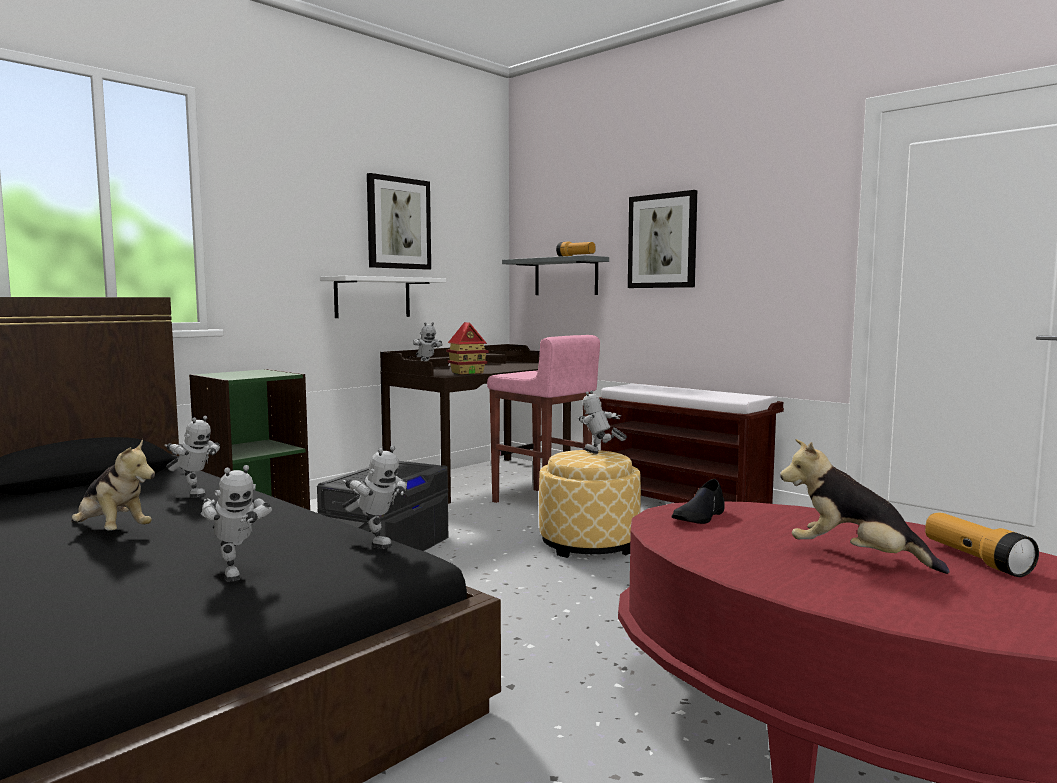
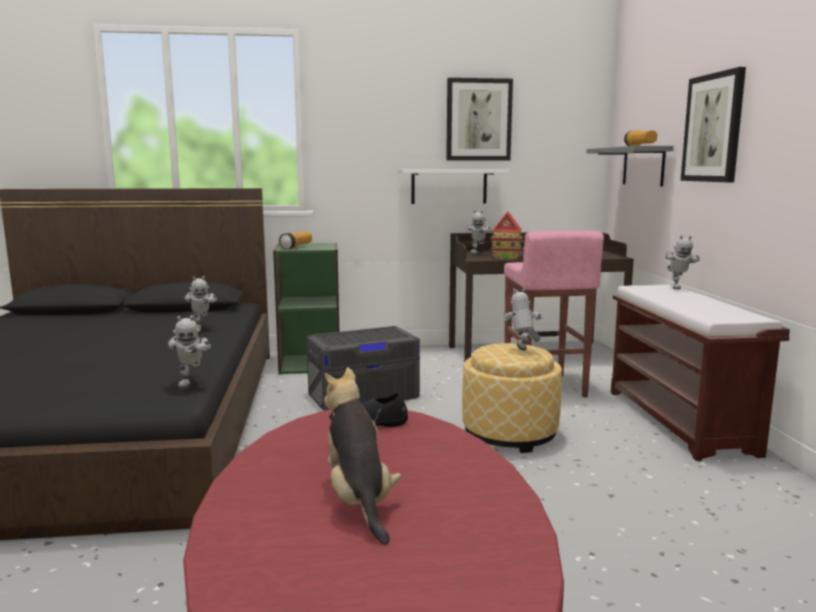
camera: 40 degrees right, 5 degrees up
(111, 532) = (116, 343): plush toy -> none
(235, 572) = (94, 382): toy robot -> toy robot (677, 288)
(975, 559) = (457, 546): flashlight -> flashlight (296, 247)

